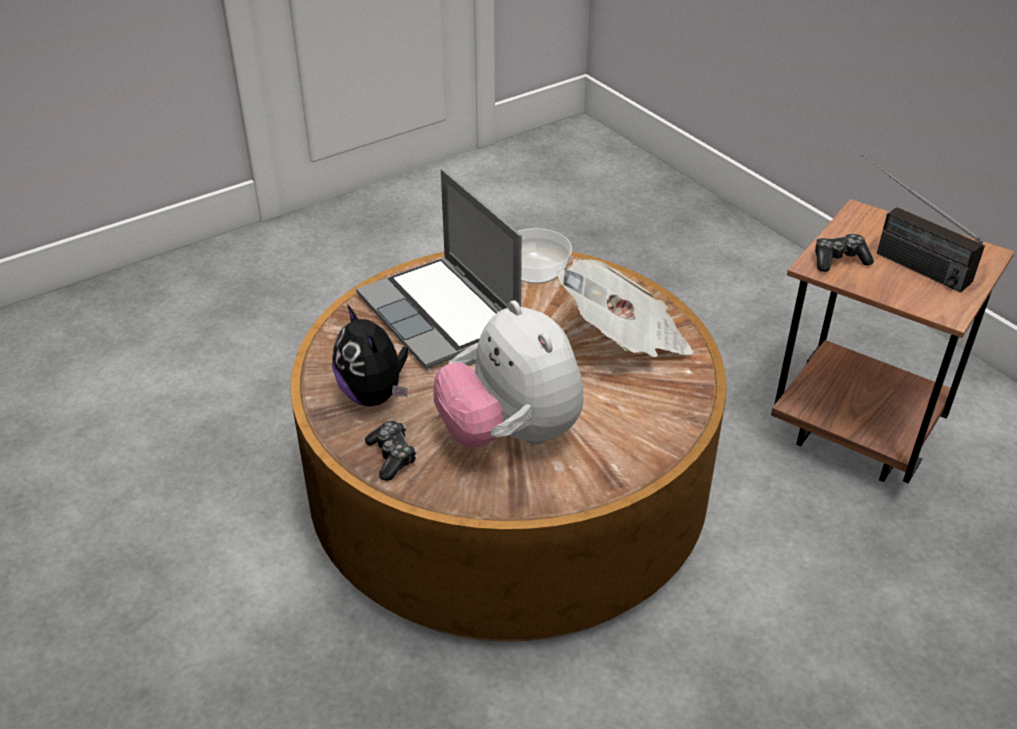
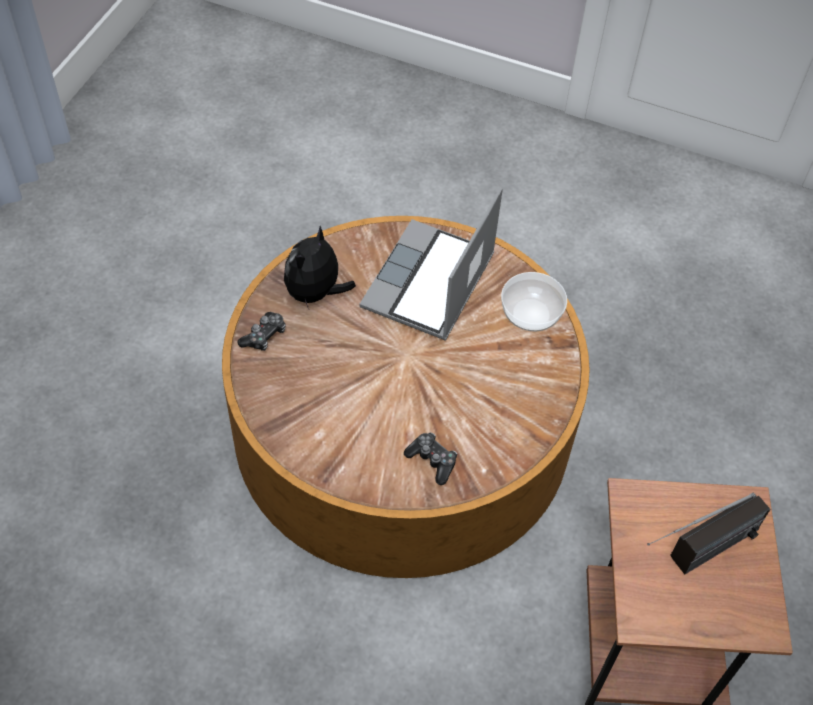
camera: 55 degrees right, 15 degrees up
(510, 434) = (331, 390): plush toy -> none
(624, 339) = (490, 411): newspaper -> none
(839, 260) = (653, 511): game controller -> game controller (432, 461)
(899, 258) = (695, 558): radio -> radio turned 135 degrees counterclockwise

